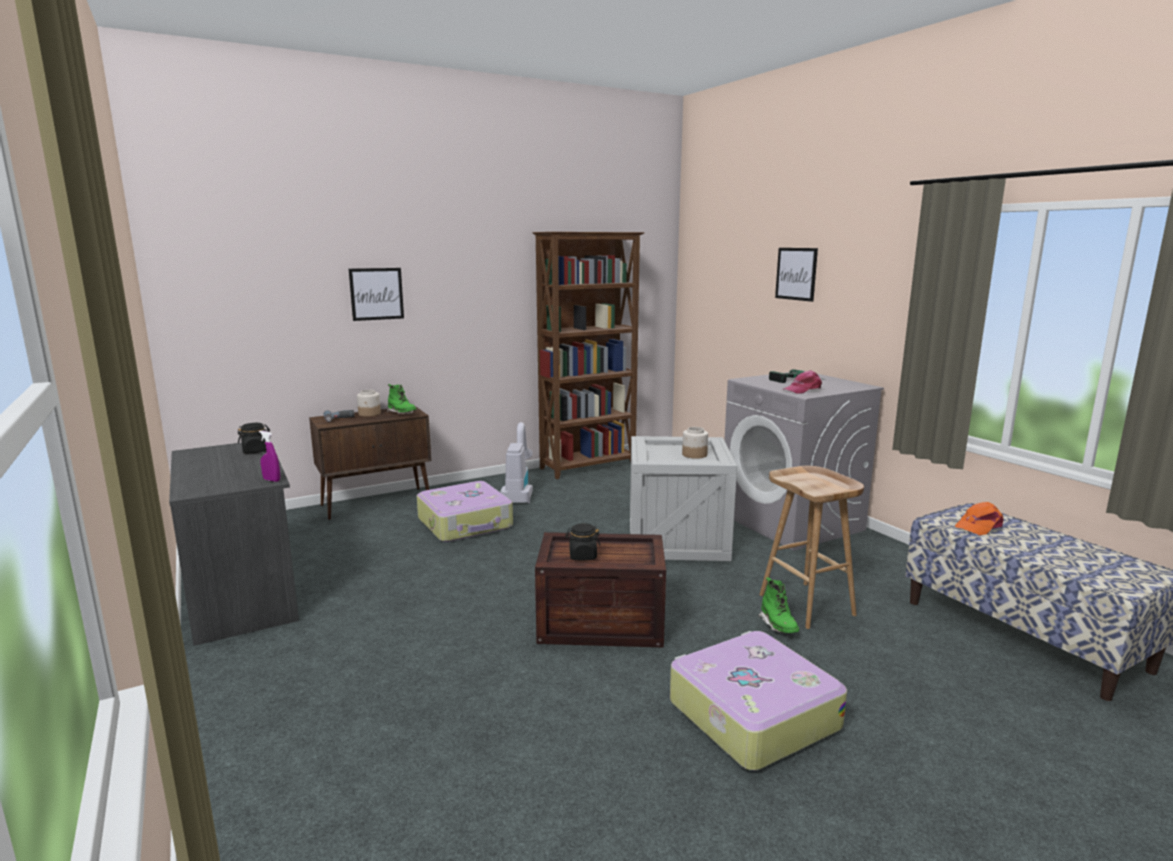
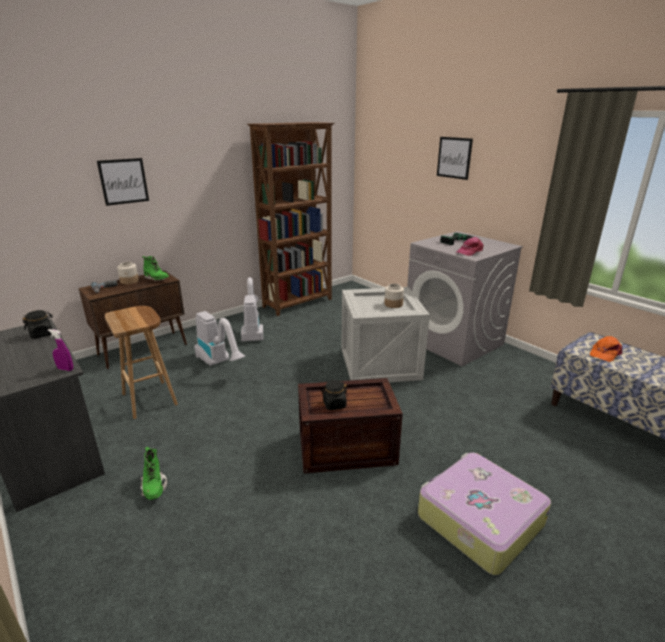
camera: 10 degrees left, 10 degrees up
(466, 523) = (219, 363): suitcase -> vacuum cleaner
(778, 626) = (472, 435): green boot -> green boot (154, 487)
(808, 605) = (486, 414): brown stool -> brown stool (150, 399)

